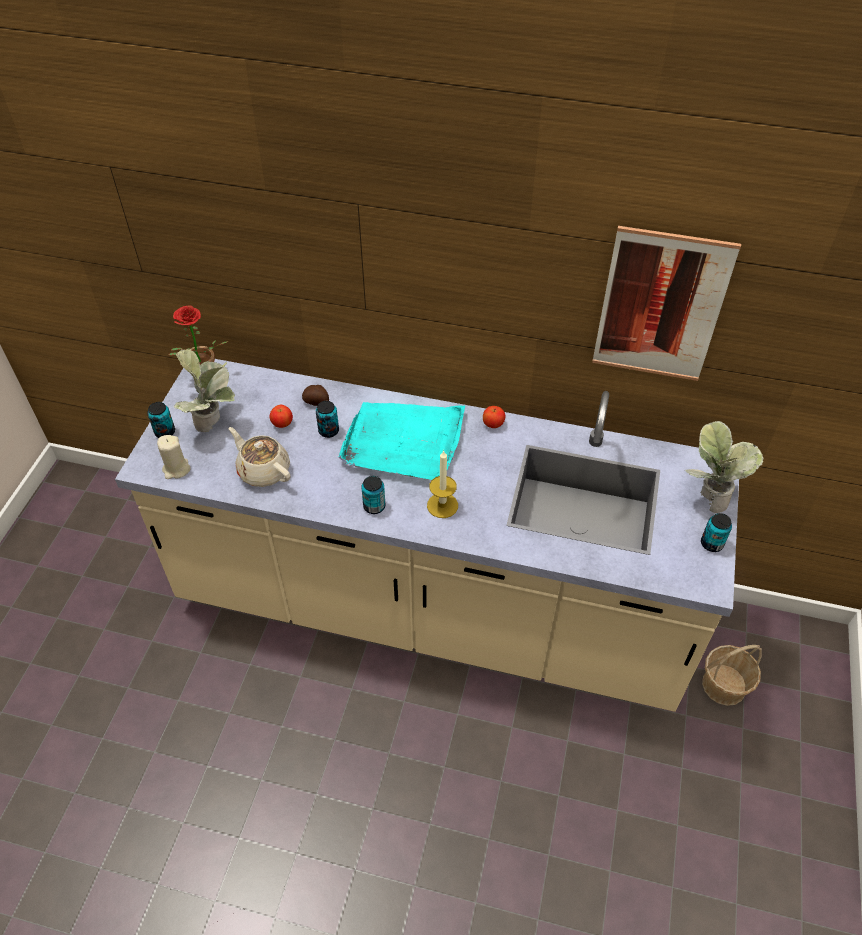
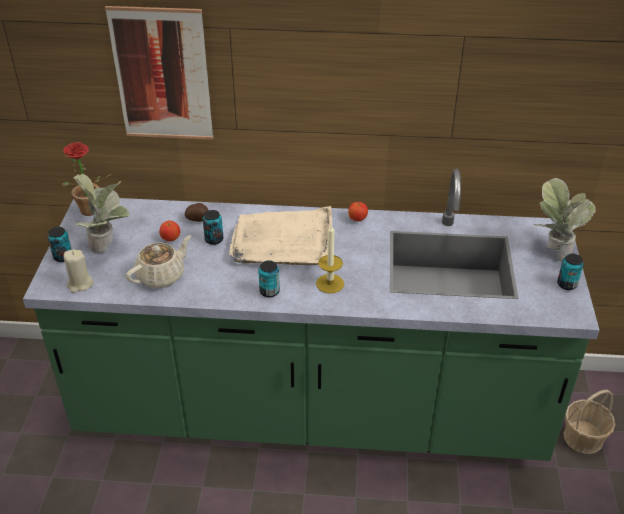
camera: 10 degrees left, 10 degrees down
(263, 470) = (162, 276): beige teapot -> beige teapot turned 105 degrees clockwise
(404, 442) = (283, 240): turquoise tray -> beige tray
(431, 608) = (311, 411): beige counter -> green counter
(660, 306) = (493, 88): picture -> picture (162, 75)

